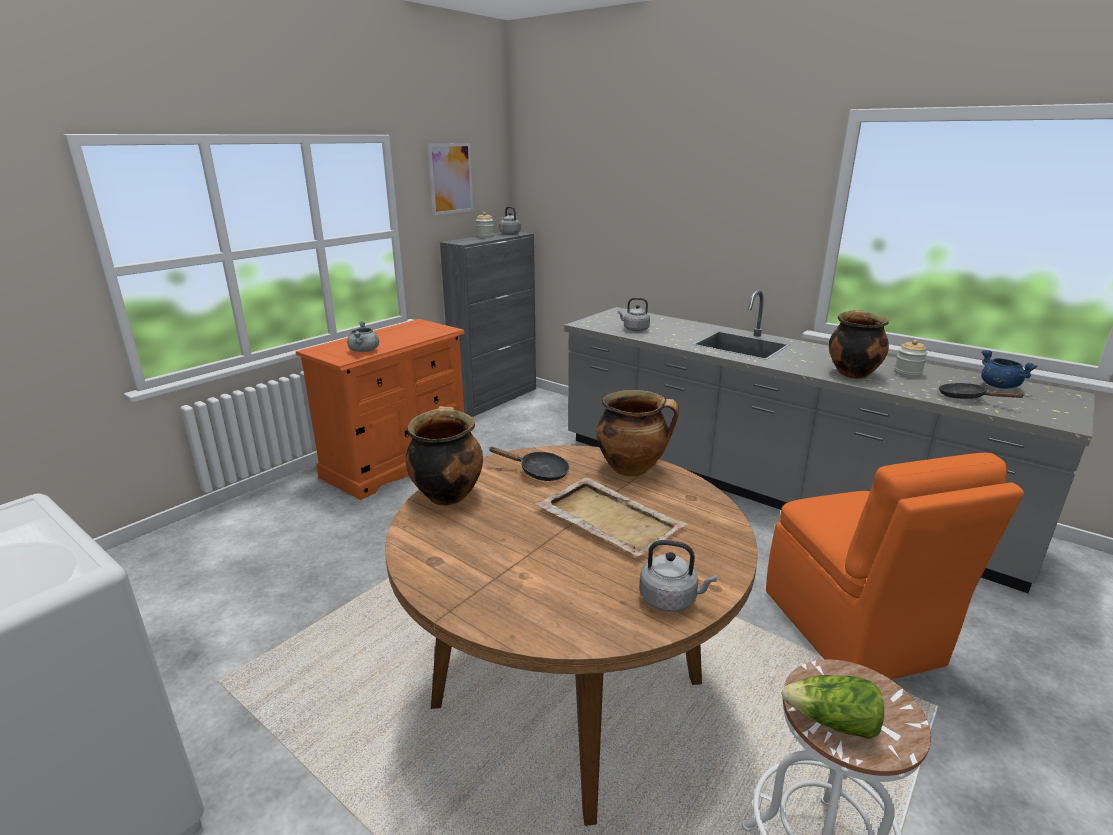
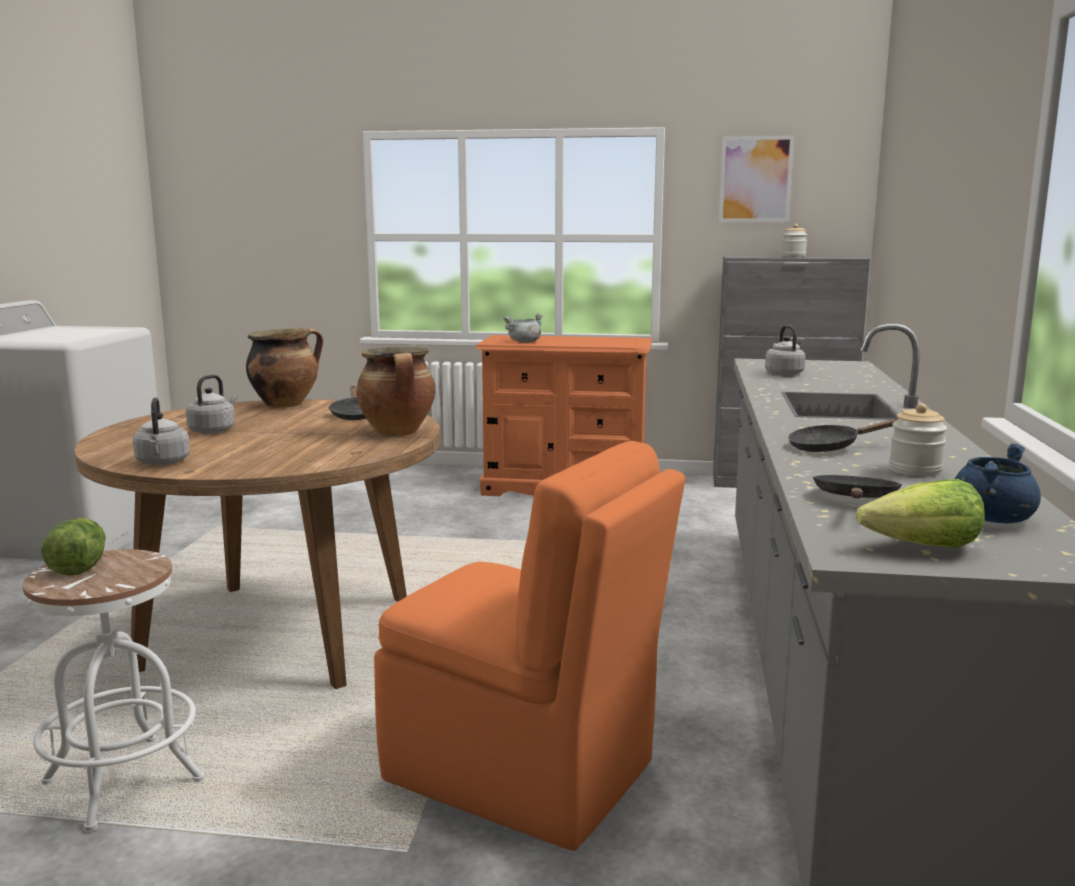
camera: 60 degrees right, 10 degrees down
(509, 233) = (838, 257): grey kettle -> grey kettle (213, 430)
(608, 518) = (285, 438): beige tray -> none
(851, 373) = (829, 447): cooking pot -> black frying pan
(852, 630) = (525, 774): orange chair -> orange chair turned 105 degrees counterclockwise
(1051, 409) = (923, 548): none -> lettuce

